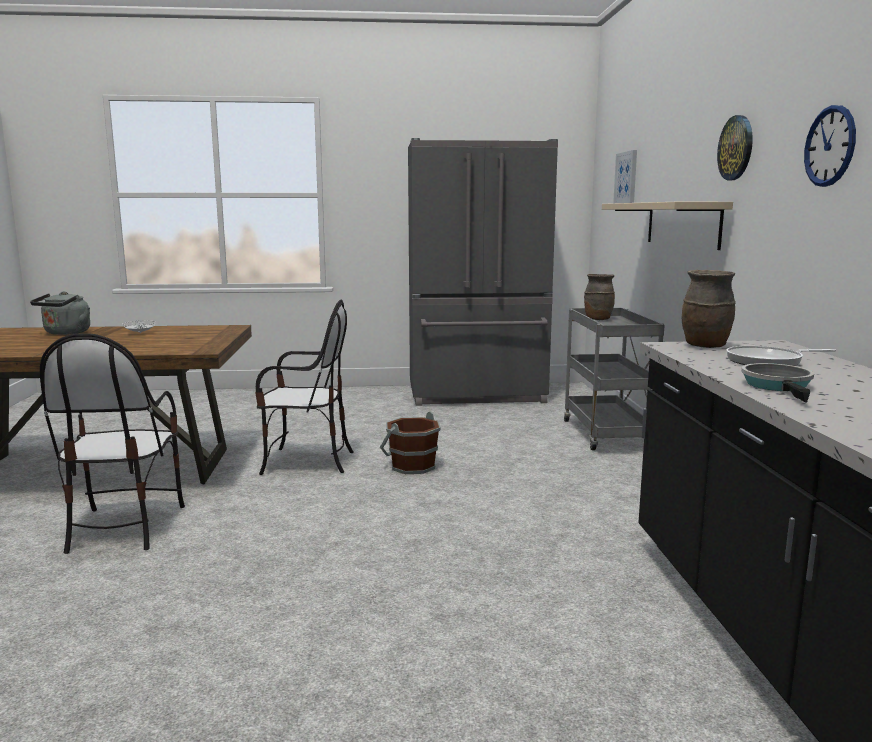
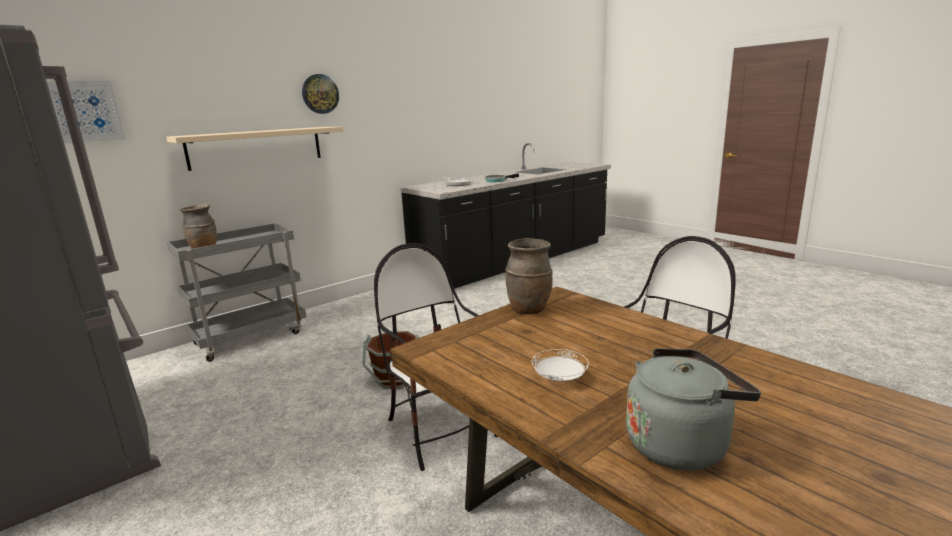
camera: 125 degrees left, 5 degrees up
(705, 346) = (436, 189): brown vase -> brown vase (529, 309)
(830, 146) = (400, 98): wall clock -> none

